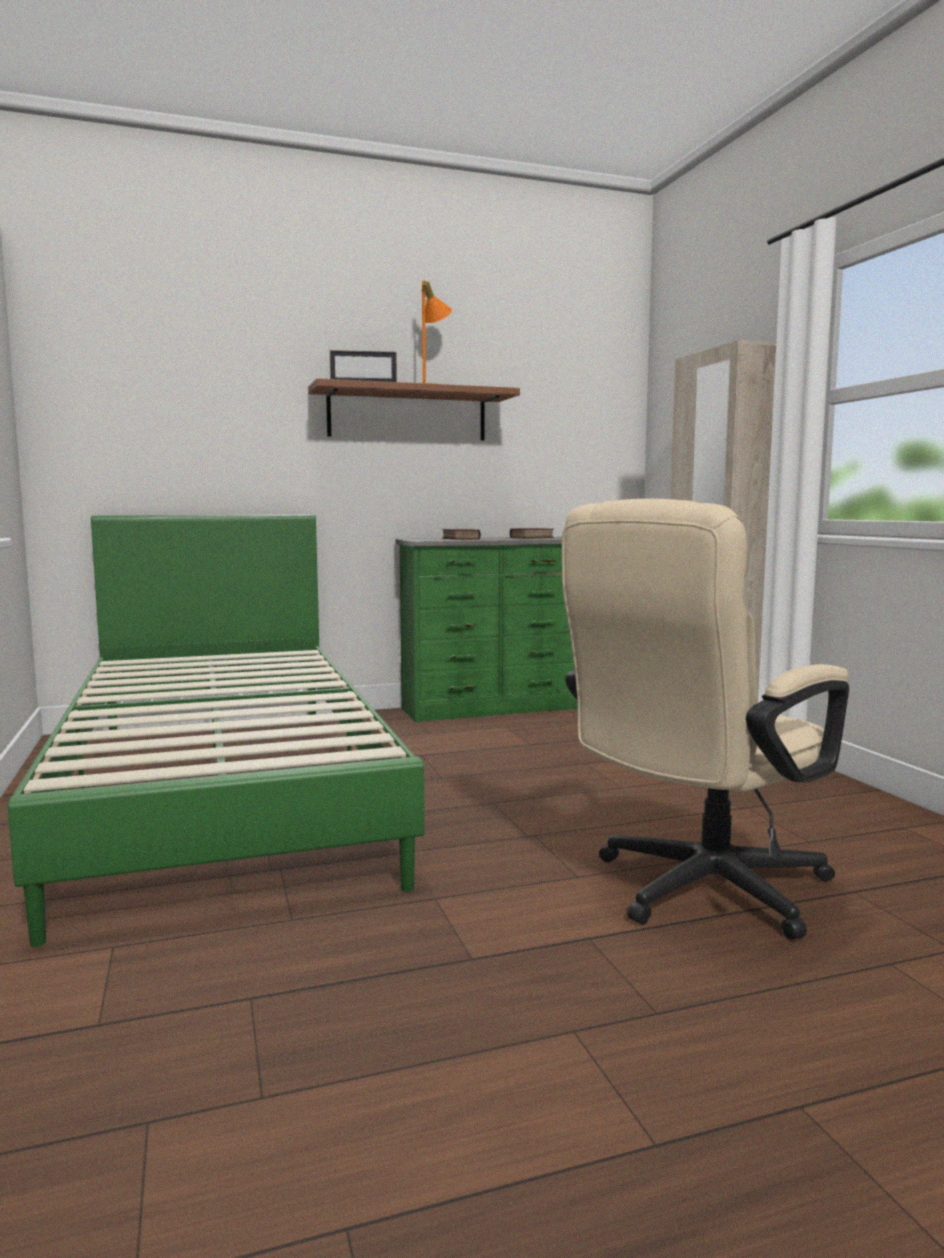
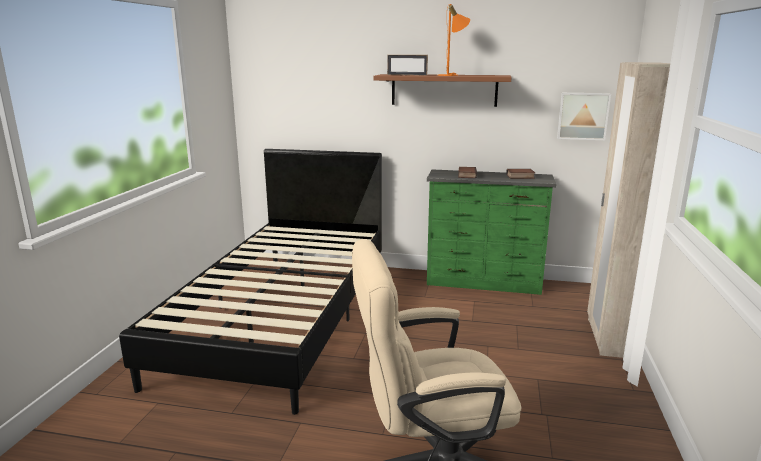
camera: 30 degrees right, 10 degrees up
(223, 790) = (283, 316): green bed -> black bed
(593, 454) = (583, 116): none -> picture

